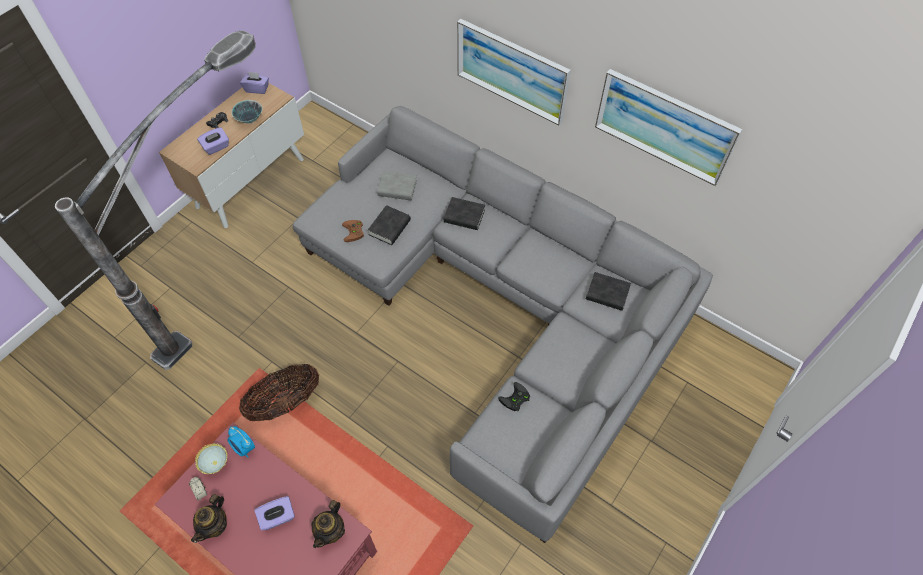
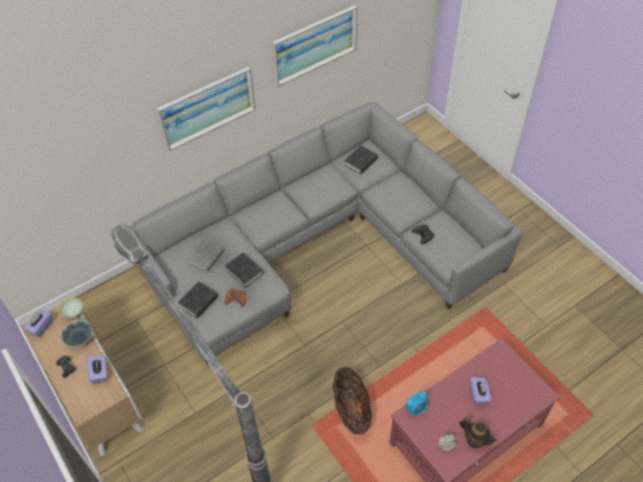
camera: 70 degrees left, 5 degrees down
(216, 464) = (424, 432): bowl -> bowl (74, 314)
(331, 531) = (496, 362): teapot -> none
(464, 216) = (256, 222): black book -> black book (198, 302)

